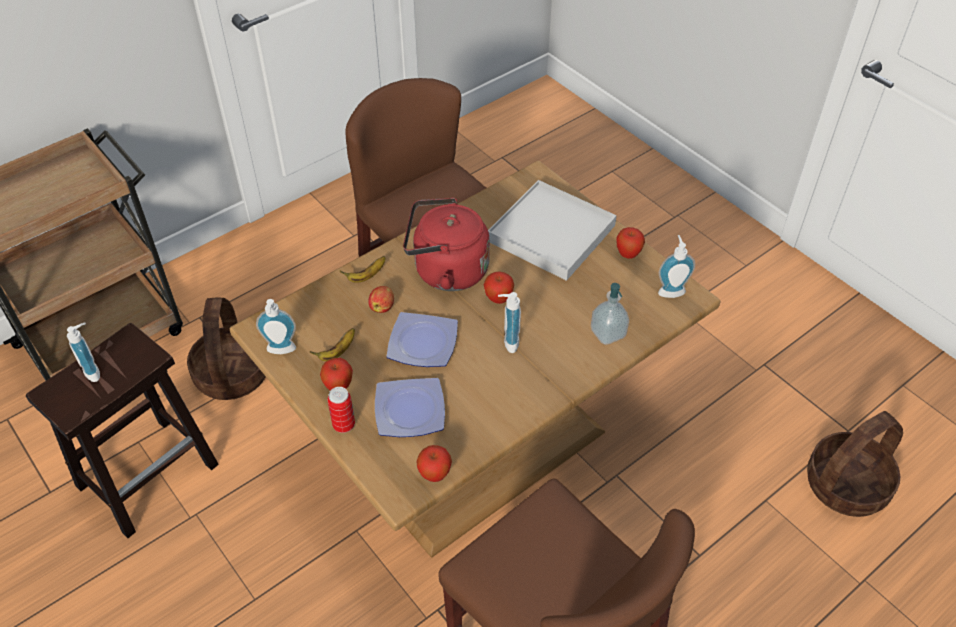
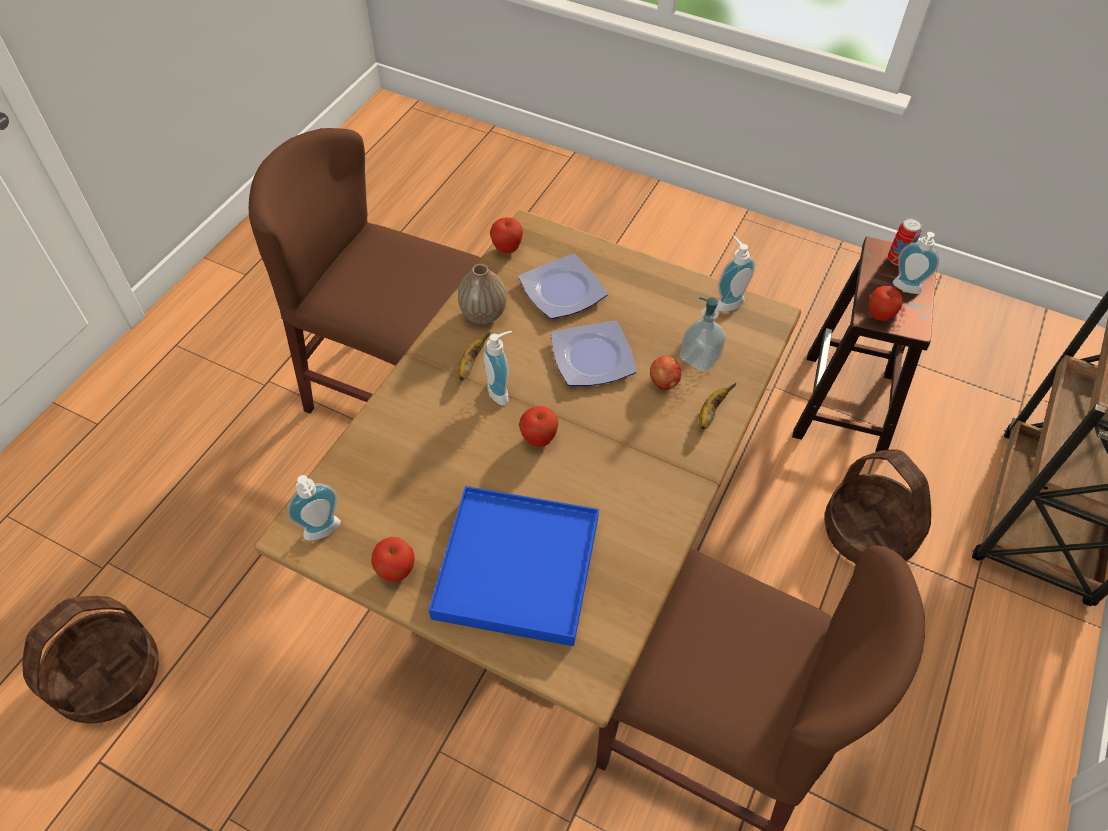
camera: 155 degrees right, 5 degrees up
(337, 352) = (672, 319): banana -> banana (470, 364)
(338, 386) = (645, 289): apple -> apple (879, 316)
(344, 425) = (614, 260): can -> can (897, 260)
(446, 271) = (623, 455): red kettle -> none
(490, 412) = (483, 314): none -> vase
(551, 234) = (517, 567): white tray -> blue tray
(608, 333) = (390, 442): soap dispenser -> soap dispenser (700, 357)

